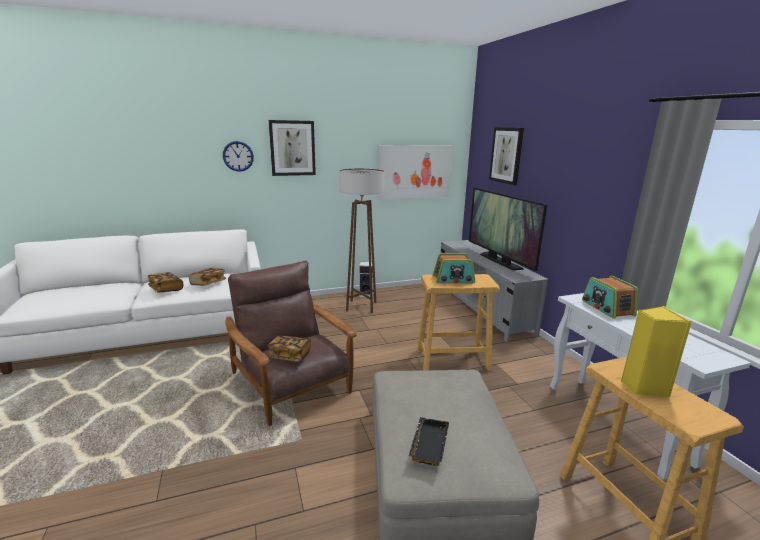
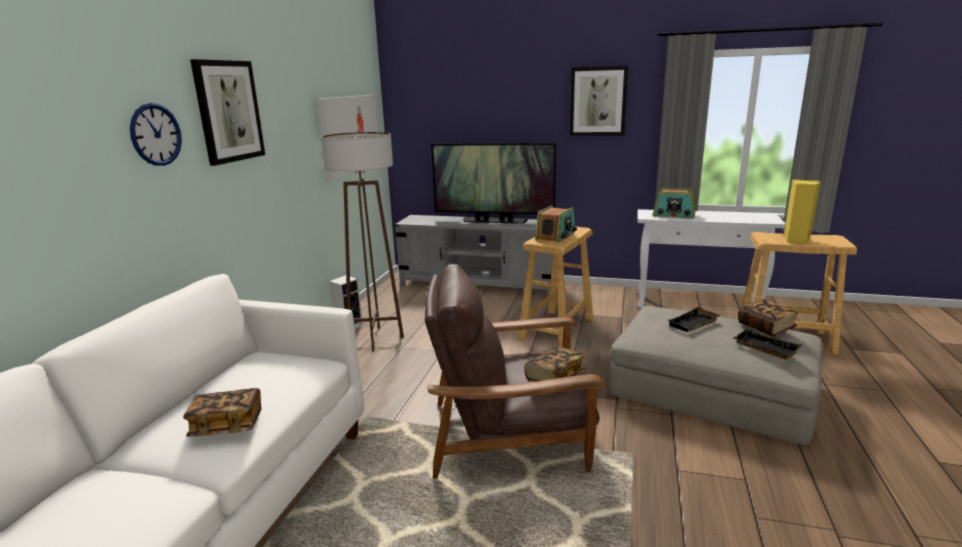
camera: 55 degrees left, 0 degrees up
(208, 283) = (271, 381): book -> book (765, 327)
(441, 395) = (694, 324): none -> black tray
(506, 155) = (462, 100): picture -> picture (598, 101)

